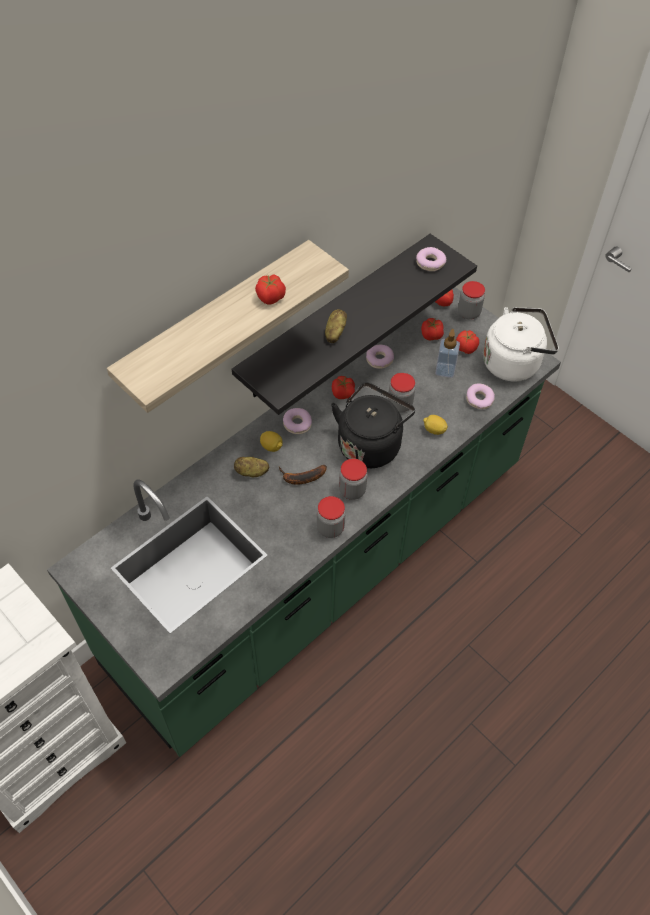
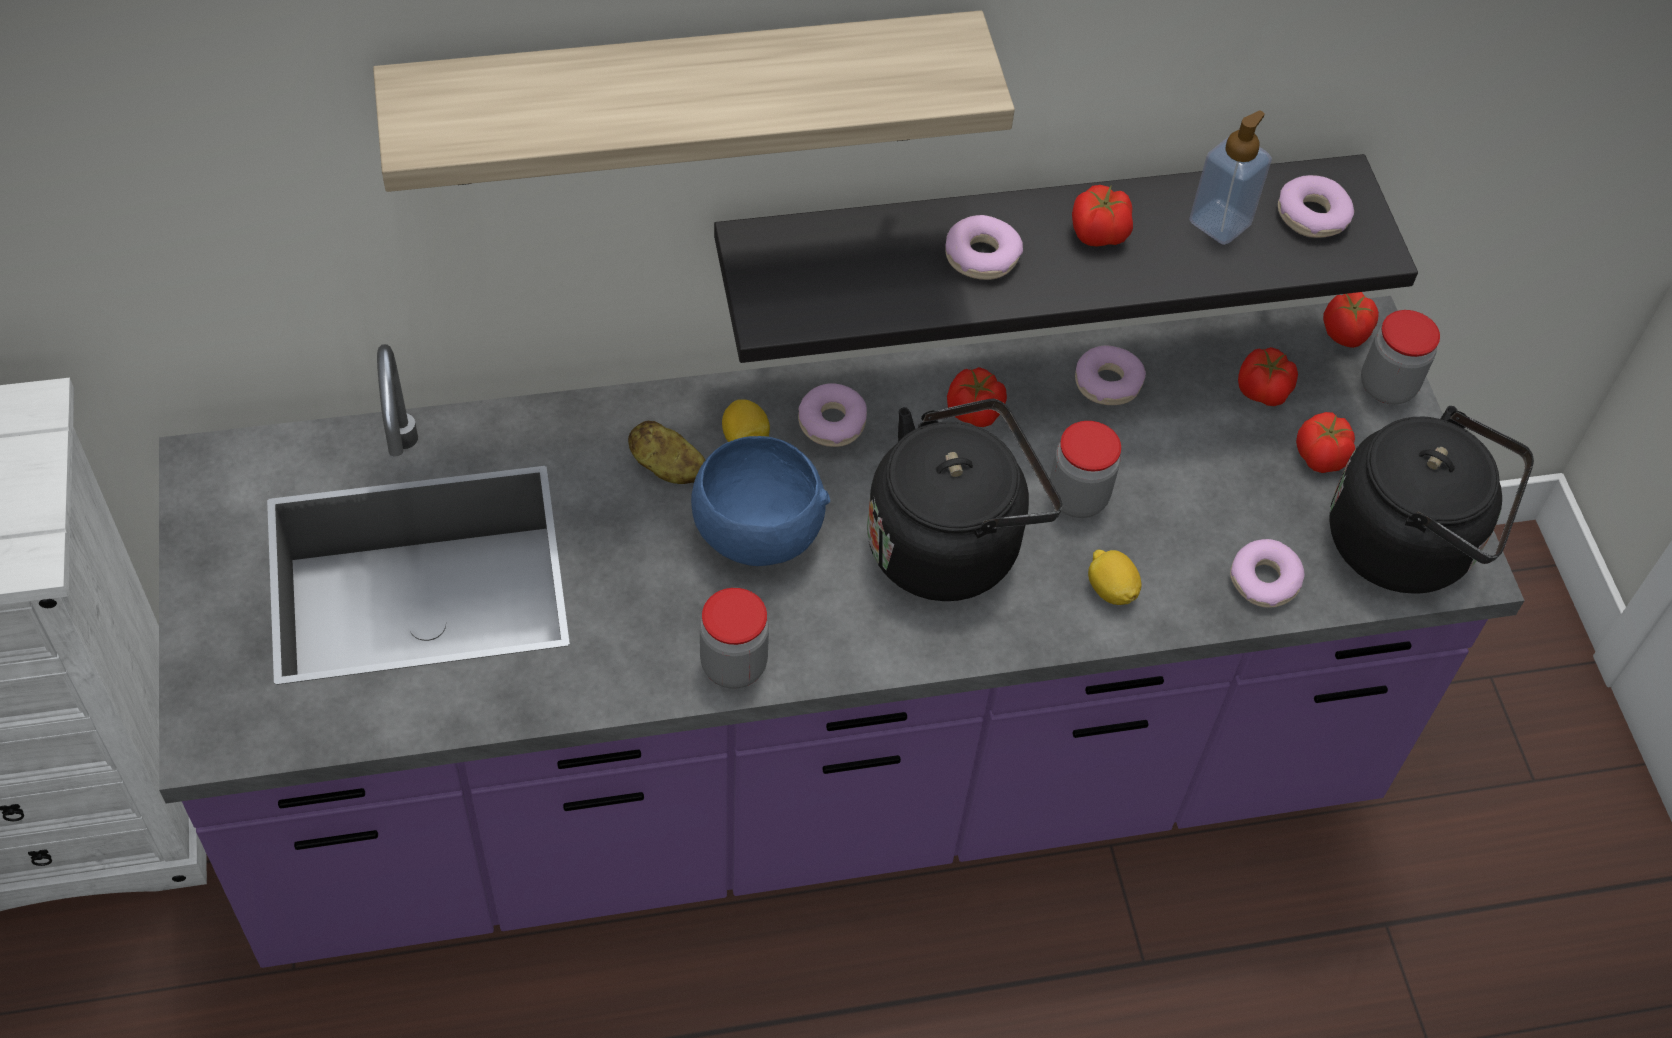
camera: 30 degrees right, 0 degrees up
(271, 298) = (801, 88): tomato -> tomato (1099, 234)
(301, 478) = (755, 533): banana -> blue bowl
(322, 564) = (814, 772): green counter -> purple counter
(334, 332) = (982, 256): potato -> donut
(352, 490) = (837, 616): jar -> none
(445, 370) = (1235, 479): soap dispenser -> soap dispenser (1220, 222)
(514, 362) = (1409, 545): white kettle -> black kettle

